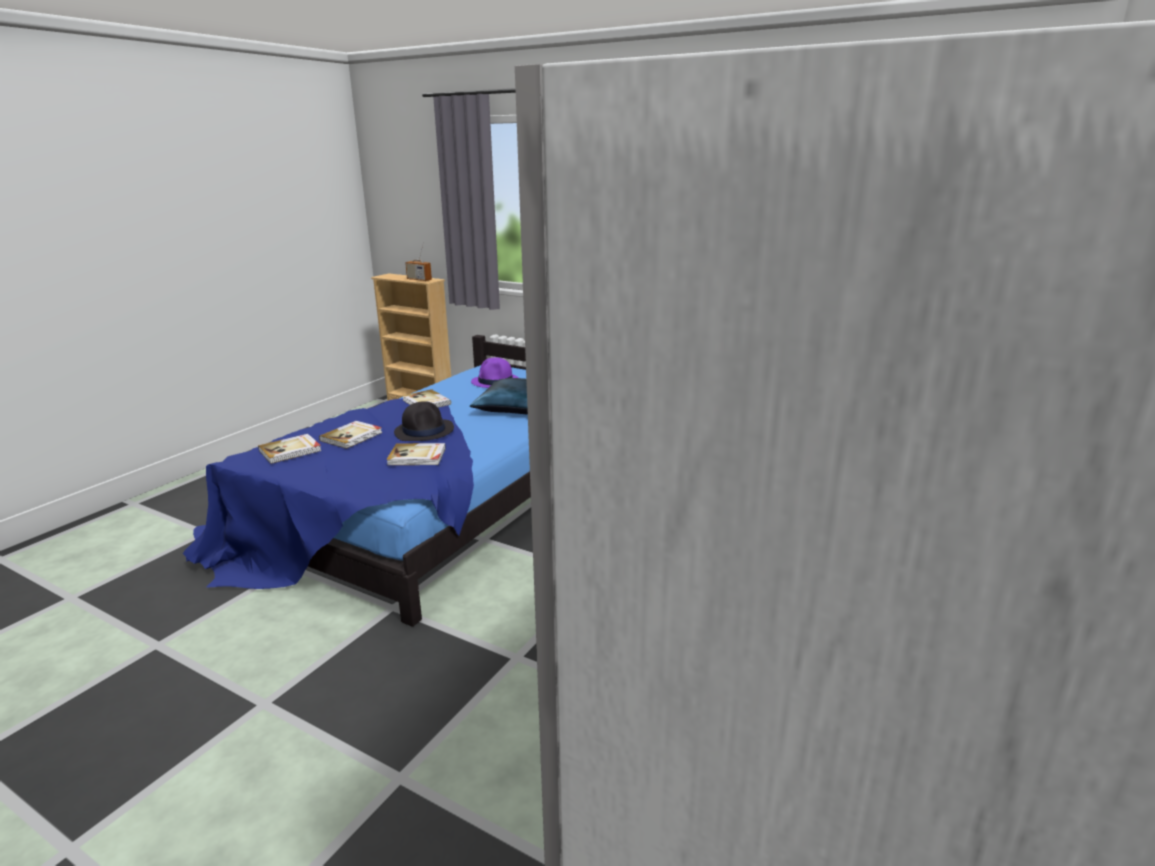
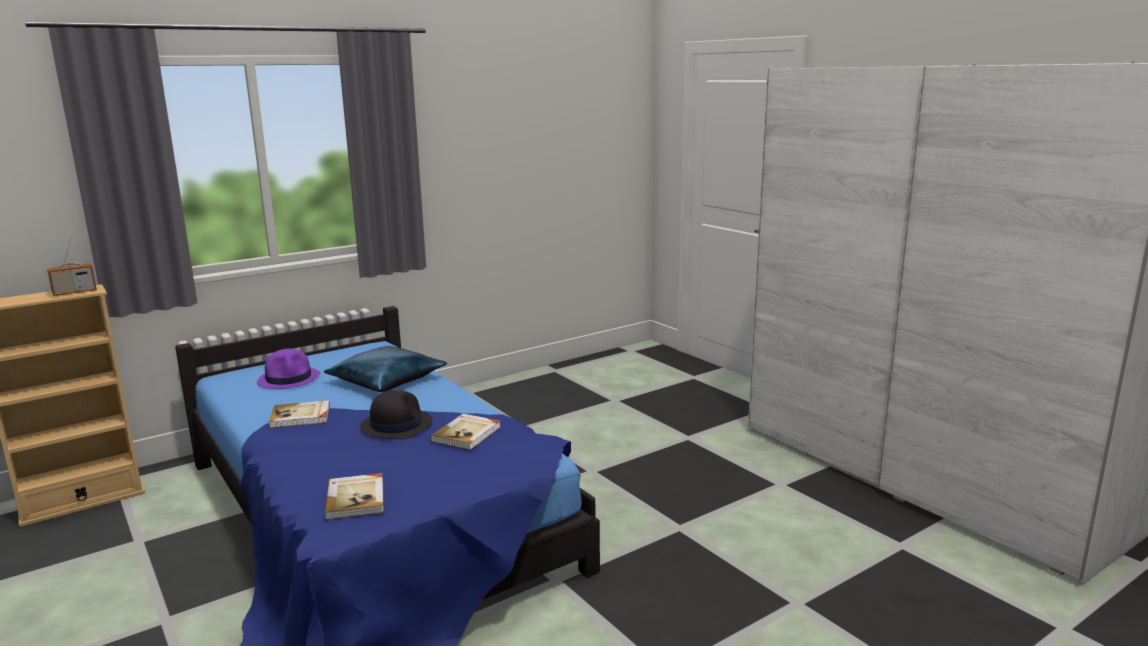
camera: 65 degrees left, 5 degrees down
(352, 436) = (361, 460): book -> none

